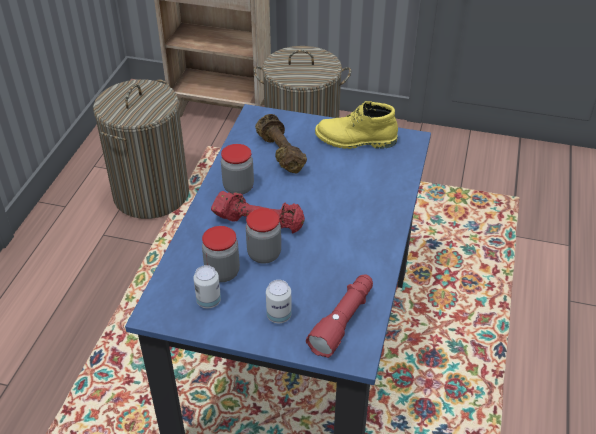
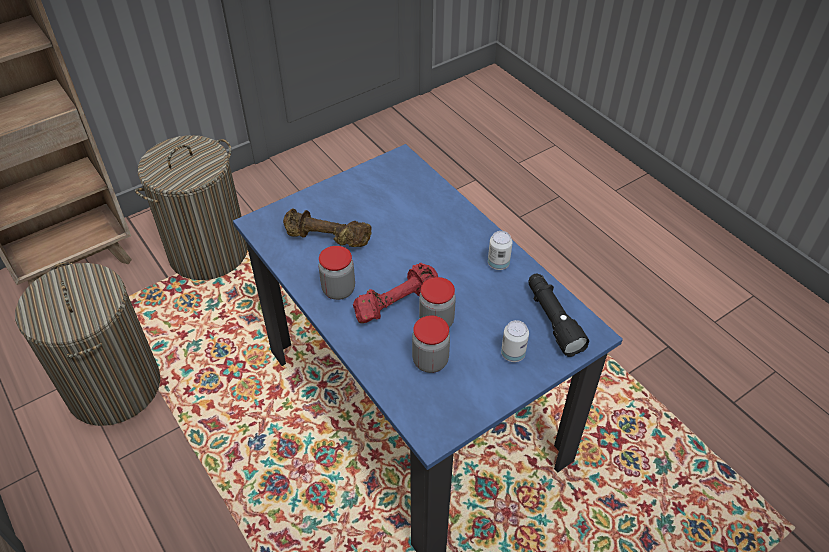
camera: 50 degrees left, 5 degrees up
(208, 301) = (454, 389): can -> can (498, 264)
(343, 321) = (552, 319): red flashlight -> black flashlight
(355, 140) = (365, 187): yellow boot -> none

